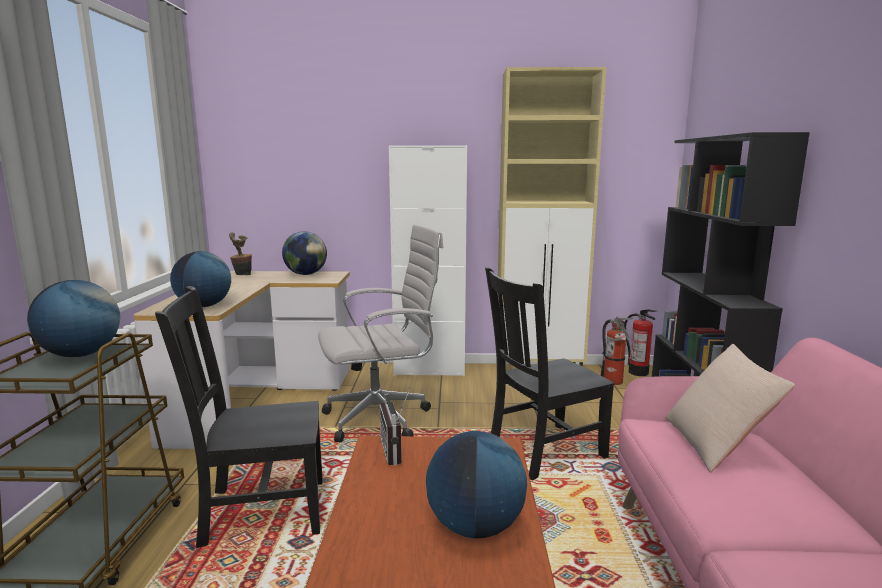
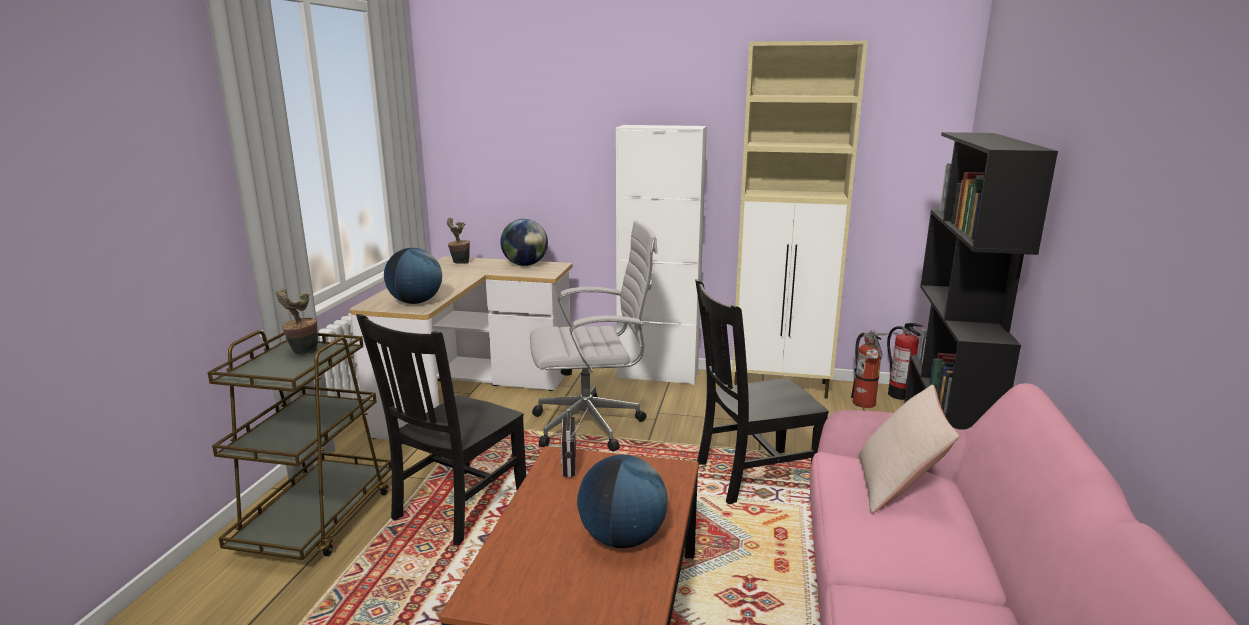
camera: 10 degrees right, 5 degrees up
(81, 354) = (302, 353): globe -> potted plant
(260, 511) = (457, 507): black chair -> black chair turned 60 degrees counterclockwise

